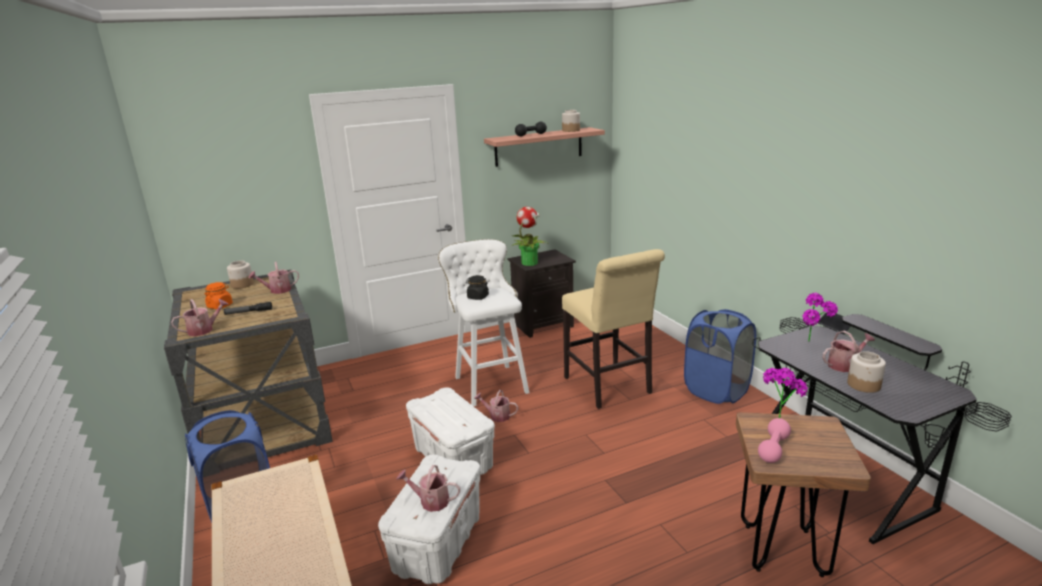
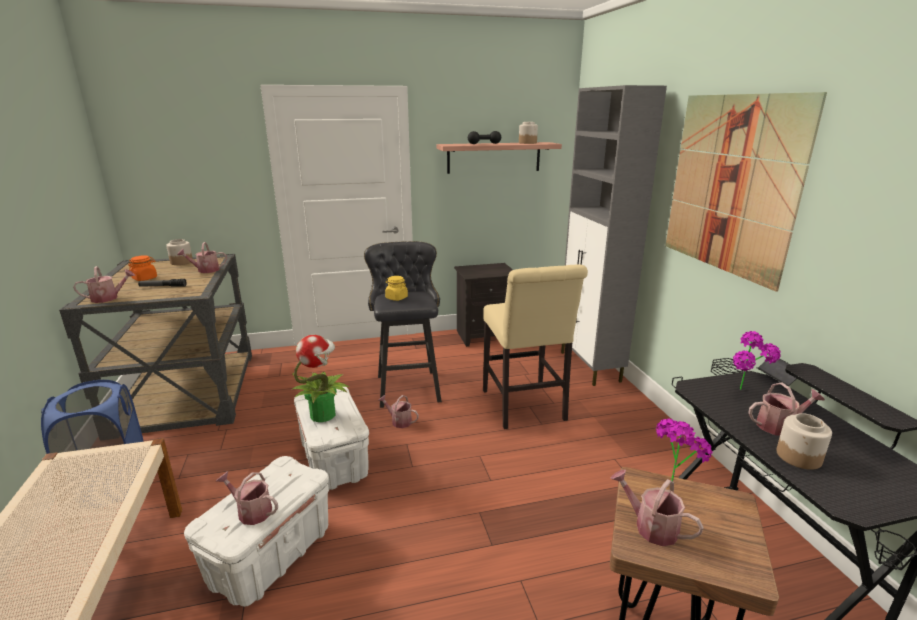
camera: 10 degrees right, 0 degrees up
(477, 297) = (396, 298): black jar -> yellow jar
(488, 380) = (407, 383): white stool -> black stool
(529, 262) = (473, 272): potted plant -> potted plant (323, 414)
(655, 342) = (590, 367): none -> grey cabinet
(716, 391) = (639, 428): blue laundry basket -> none
(773, 449) = (650, 526): pink dumbbell -> watering can
(777, 170) = (730, 185): none -> picture

